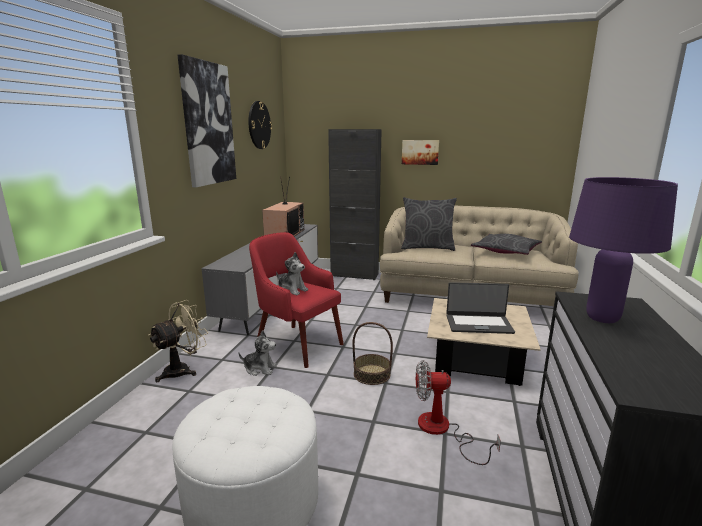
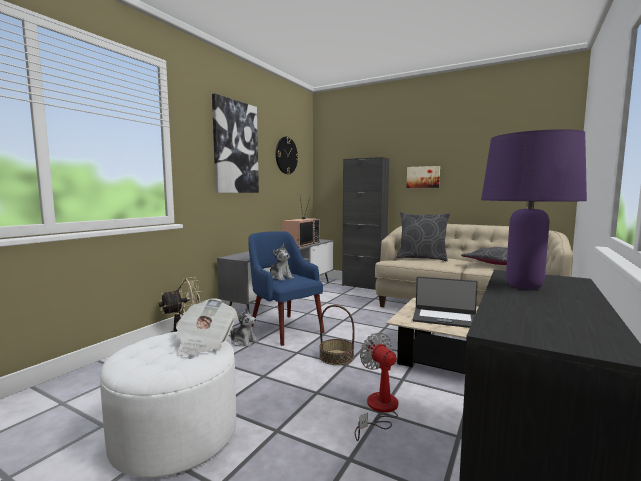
camera: 15 degrees right, 10 degrees down
(278, 402) = (204, 342): none -> newspaper
(297, 344) = (284, 328): red armchair -> blue armchair
(442, 431) = (379, 410): fan -> fan turned 45 degrees clockwise

